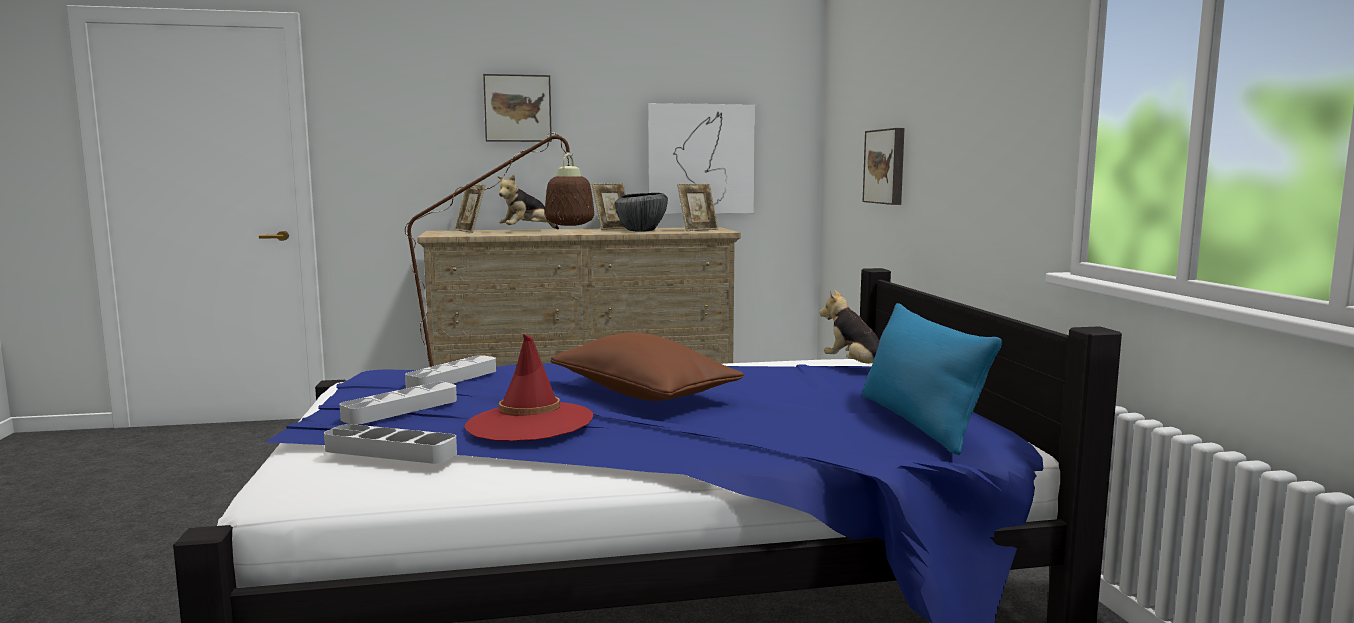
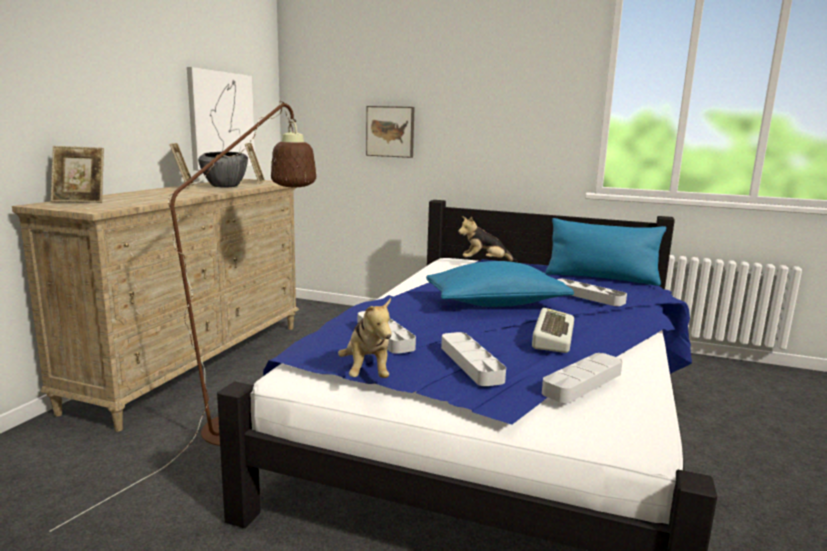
camera: 60 degrees left, 5 degrees up
(517, 108) = (86, 60): picture -> none
(527, 231) = (136, 195): plush toy -> plush toy (367, 372)
(529, 423) = (551, 336): red hat -> keyboard
(643, 394) = (496, 304): brown pillow -> blue pillow
(757, 420) = (587, 296): none -> grey tray

